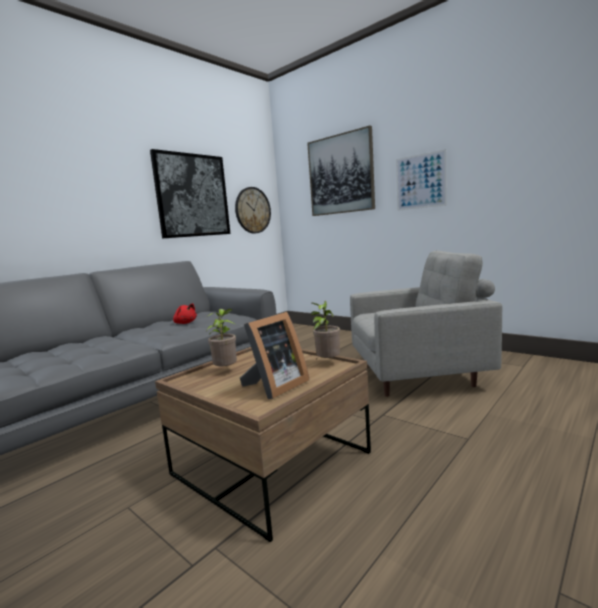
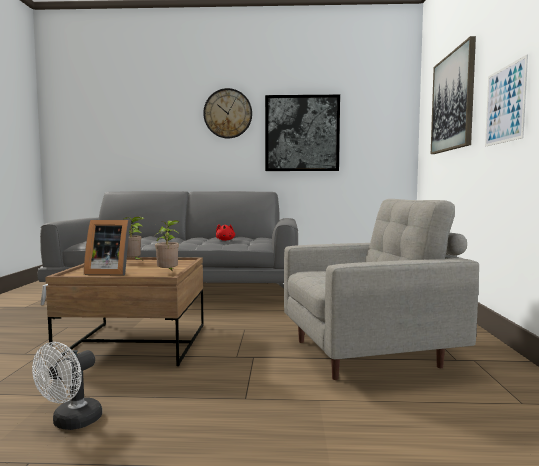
camera: 50 degrees right, 5 degrees down
(252, 210) = (375, 147): wall clock -> wall clock (228, 113)
(418, 376) = (369, 353): grey armchair -> grey armchair turned 60 degrees counterclockwise
(471, 546) = (71, 423): none -> white fan

